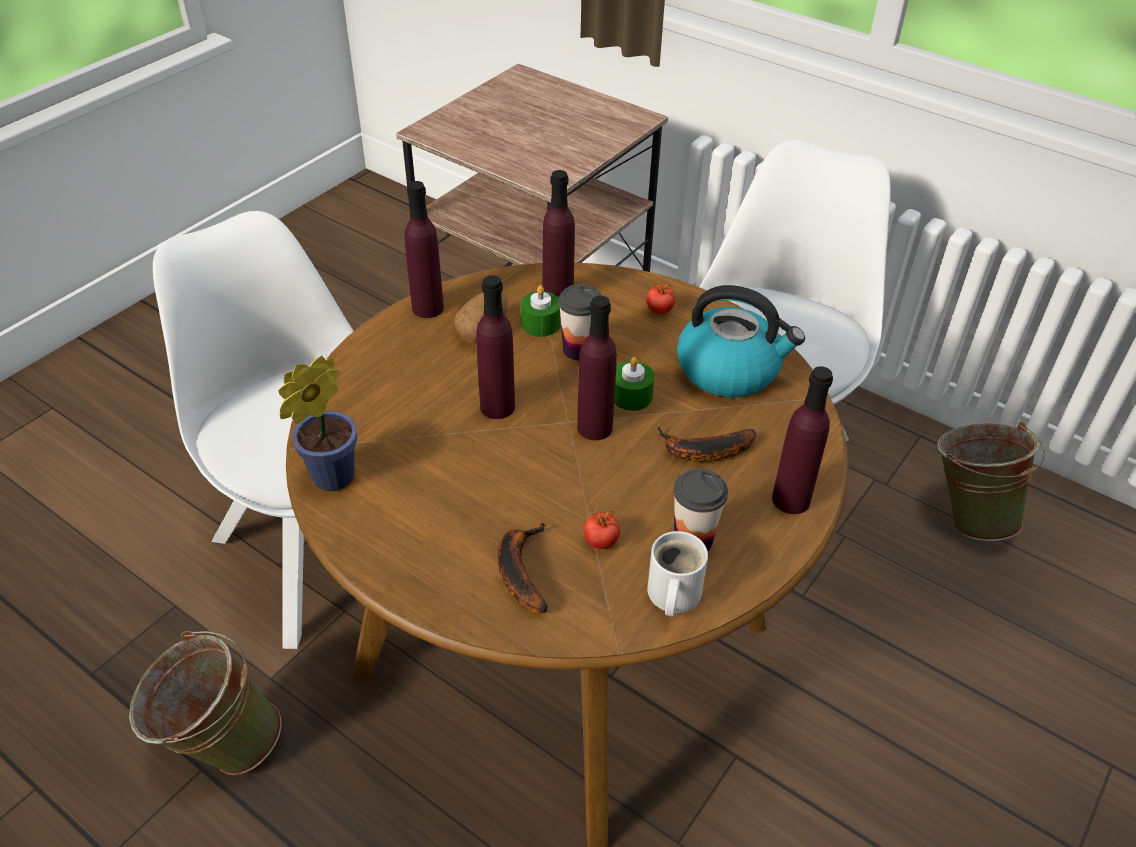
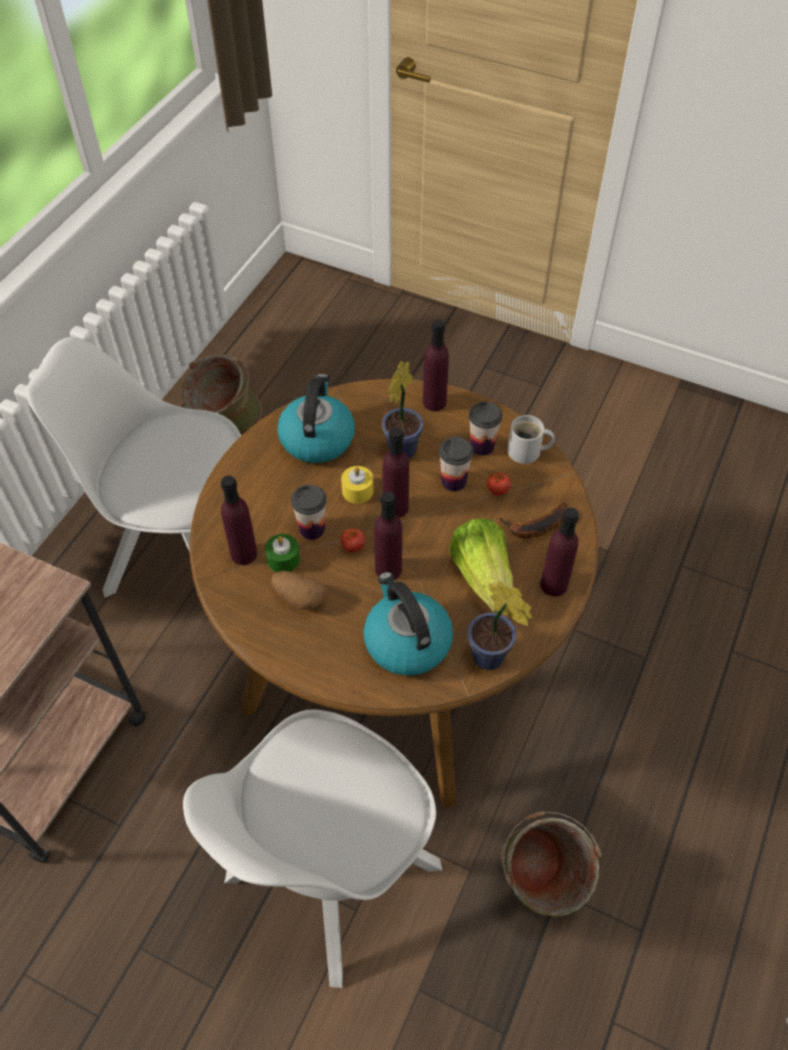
camera: 100 degrees left, 10 degrees up
(388, 407) = (406, 641): none -> kettle
(428, 308) = (275, 646): purple bottle -> purple bottle (554, 585)
(454, 495) = (483, 576): none -> lettuce
(628, 494) = (453, 481): none -> cup
(631, 396) = (357, 491): green candle -> yellow candle
(659, 310) = (253, 484): tomato -> tomato (353, 546)
(702, 452) = (404, 447): banana -> potted plant

